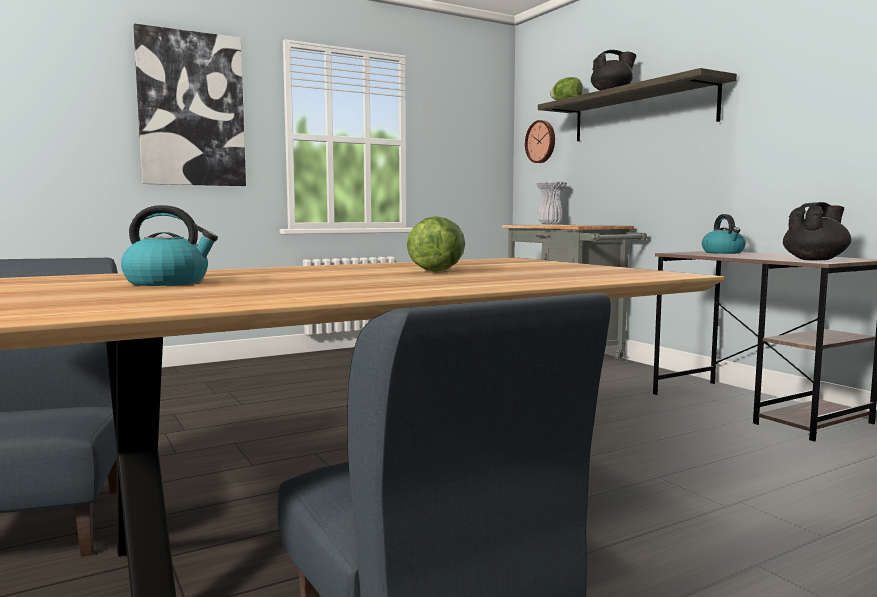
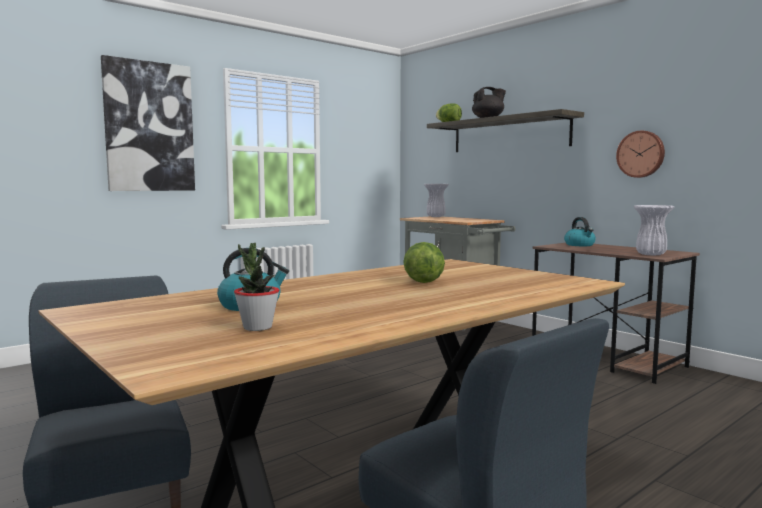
camera: 10 degrees left, 0 degrees up
(126, 297) = (257, 327): none -> potted plant
(541, 141) = (425, 150): wall clock -> wall clock (641, 154)
(815, 260) = (651, 254): black teapot -> white vase

